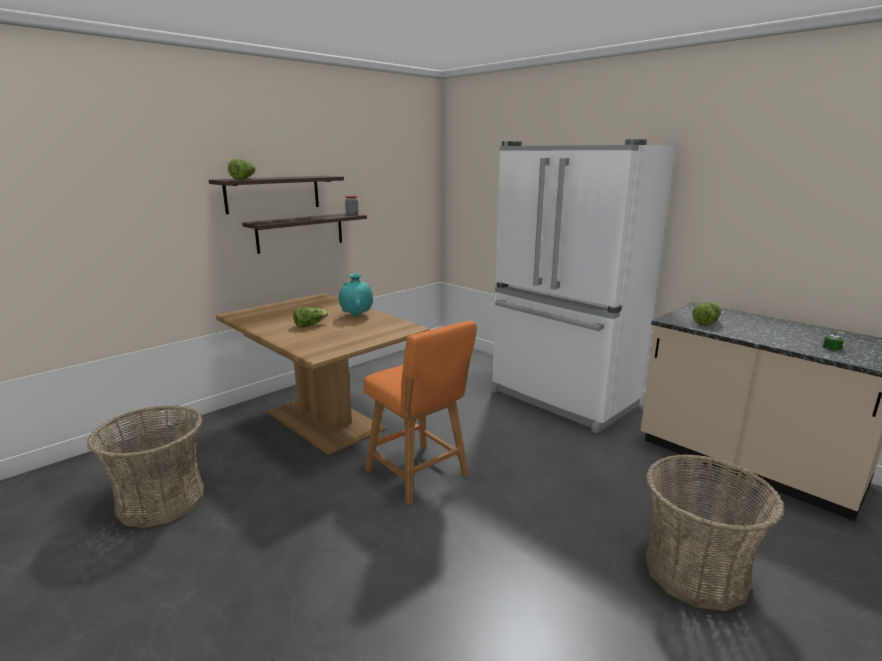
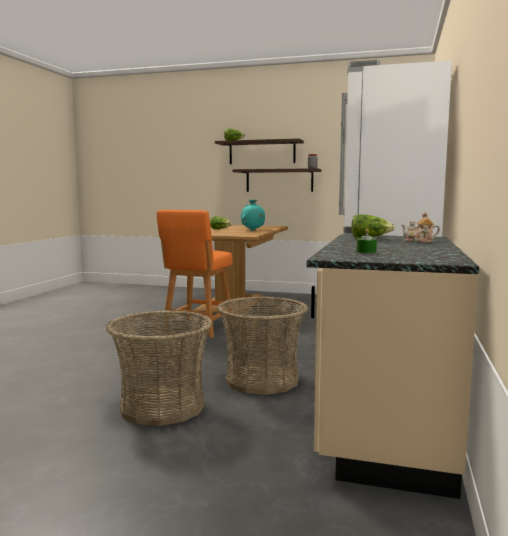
camera: 60 degrees right, 10 degrees down
(161, 501) = (120, 300): basket -> basket (262, 380)
(738, 317) = (419, 241): none -> teapot

